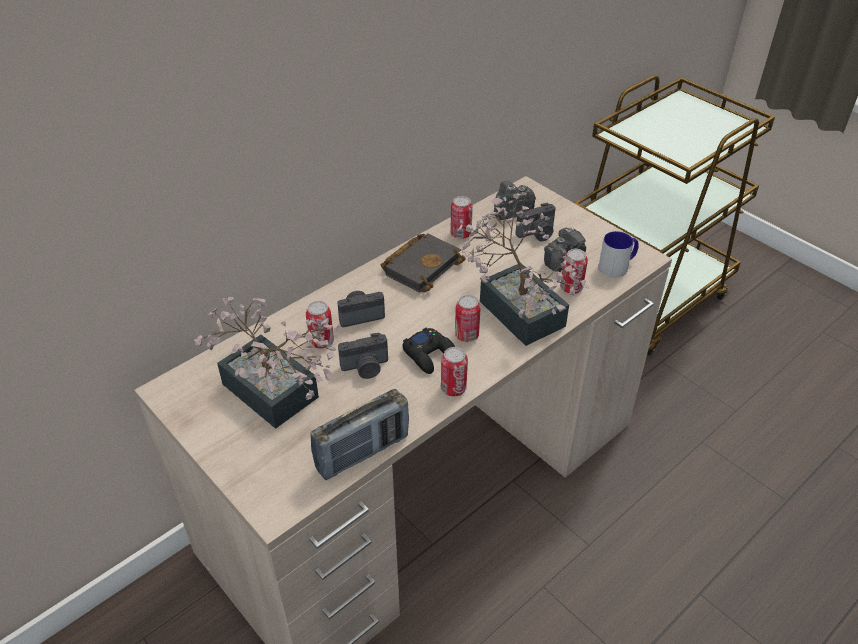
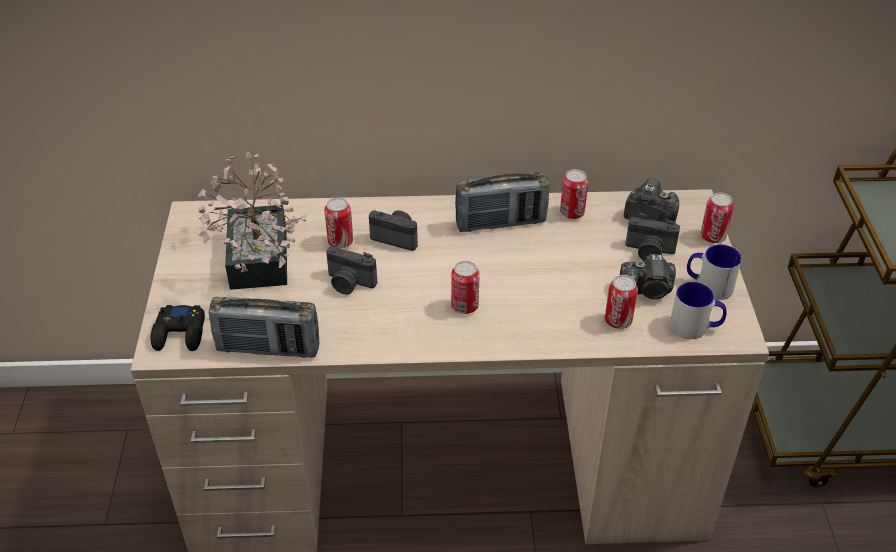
camera: 40 degrees right, 0 degrees up
(422, 265) = (500, 223): black book -> radio
(429, 354) = (413, 303): black game controller -> black game controller (180, 333)
(453, 388) = (398, 344): can -> can (712, 237)
(516, 307) = (541, 307): potted plant -> none
(594, 236) = (708, 285): none -> mug

